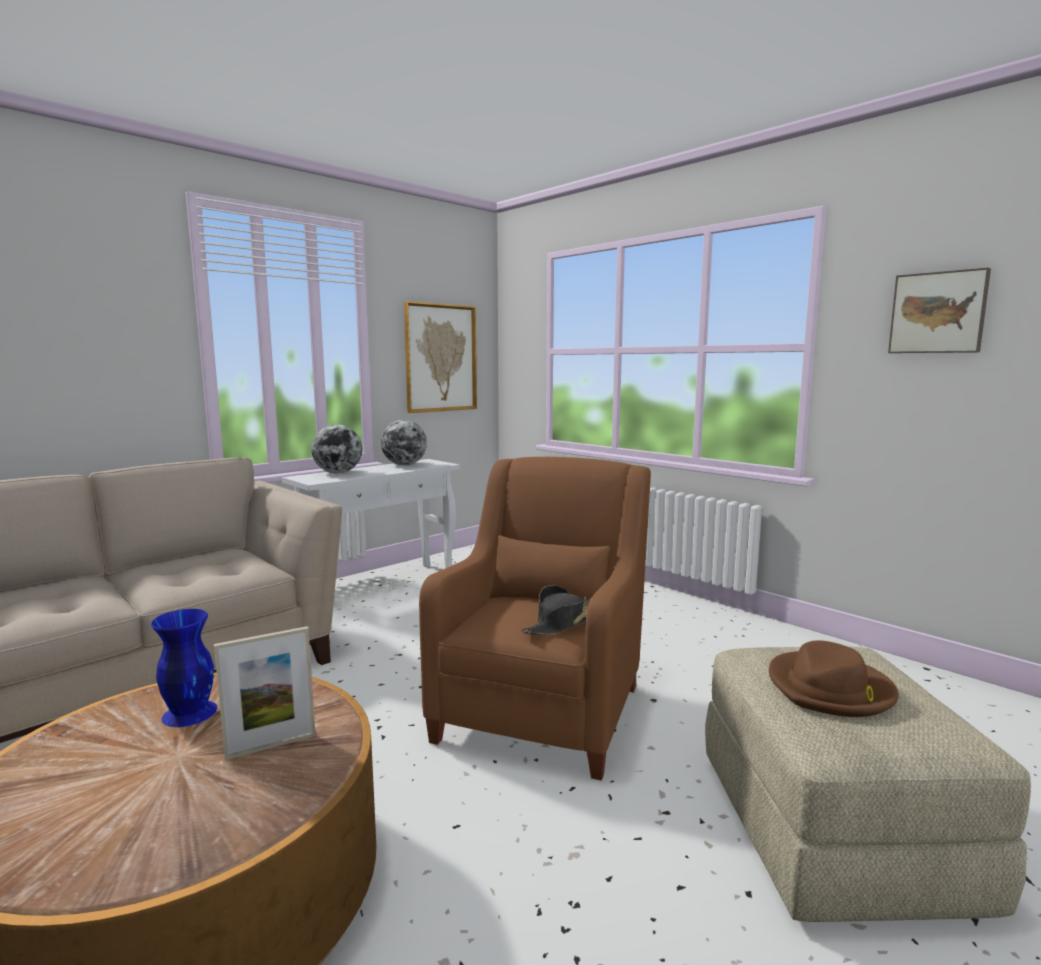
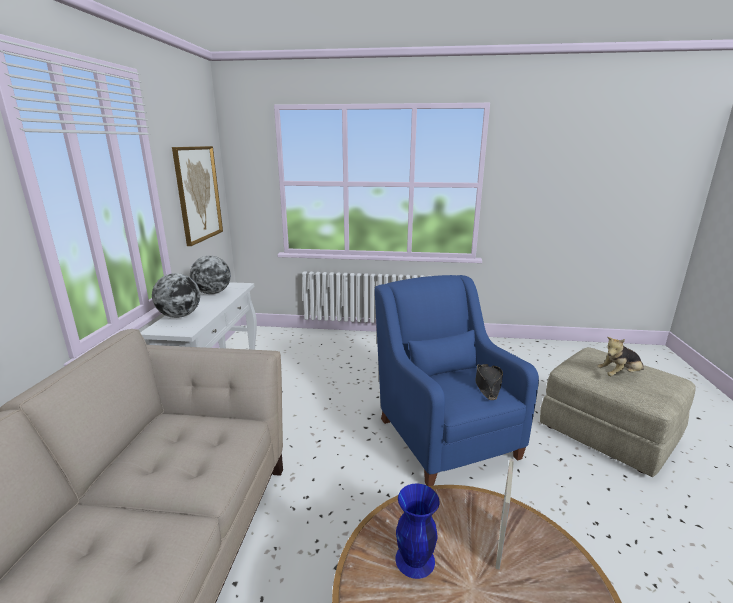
camera: 40 degrees left, 10 degrees up
(544, 706) = (444, 433): brown armchair -> blue armchair
(830, 689) = (619, 375): brown hat -> plush toy
(938, 313) = (546, 169): picture -> none

